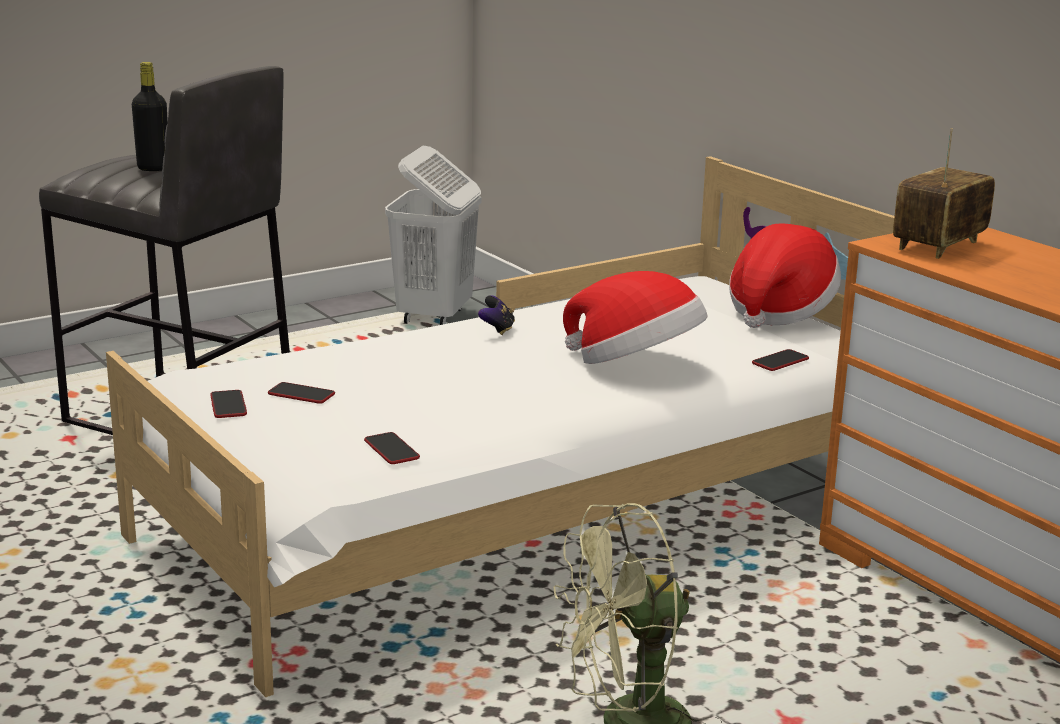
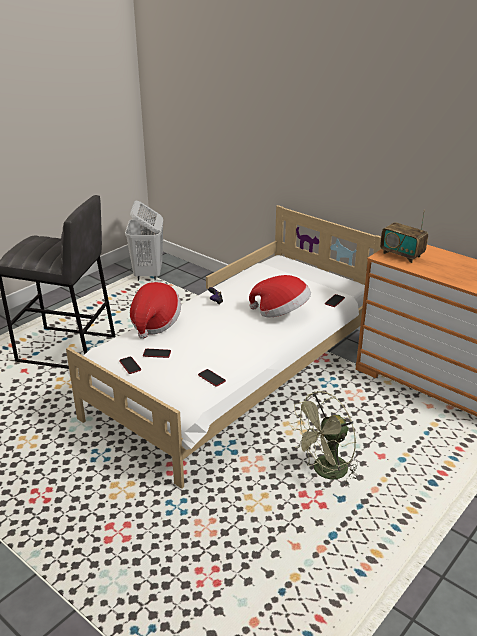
camera: 15 degrees left, 10 degrees up
(153, 168) = (46, 248): black bottle -> none
(779, 311) = (320, 272): hat -> hat (155, 323)
(939, 246) = (401, 255): radio -> radio turned 75 degrees counterclockwise

